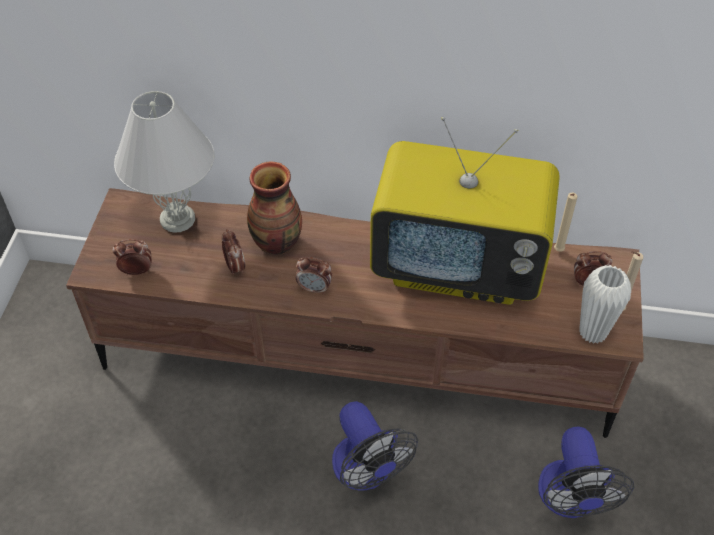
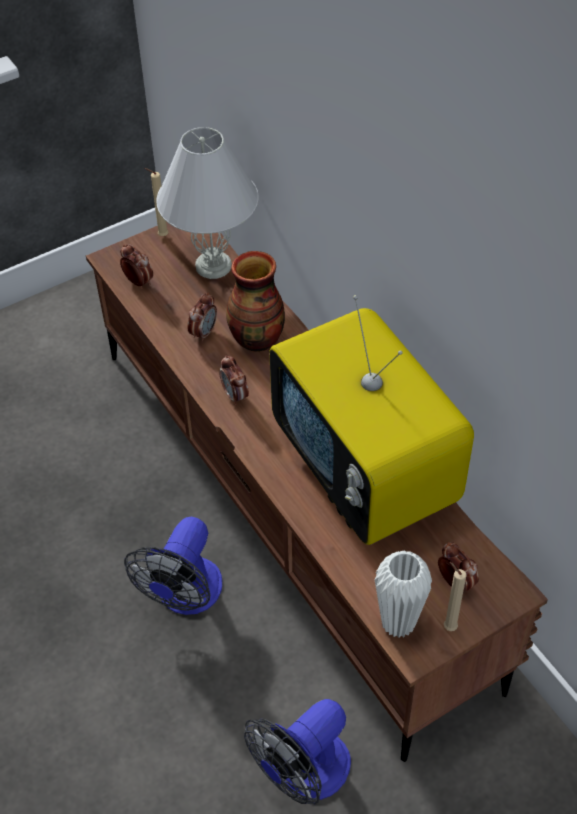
camera: 50 degrees right, 0 degrees up
(557, 251) = (468, 535): beige candle -> beige candle (161, 236)

